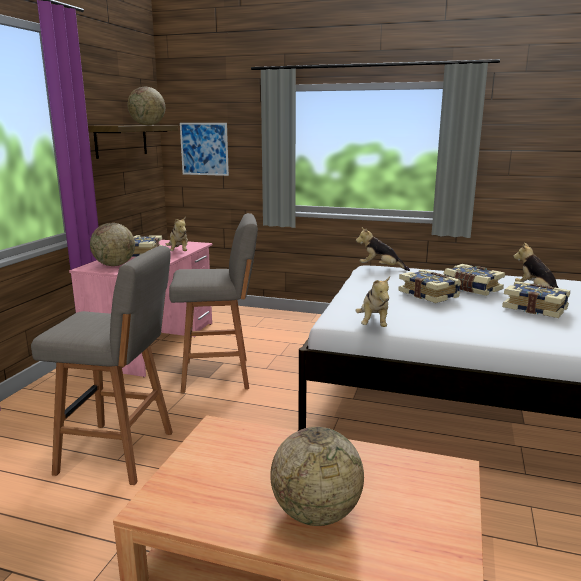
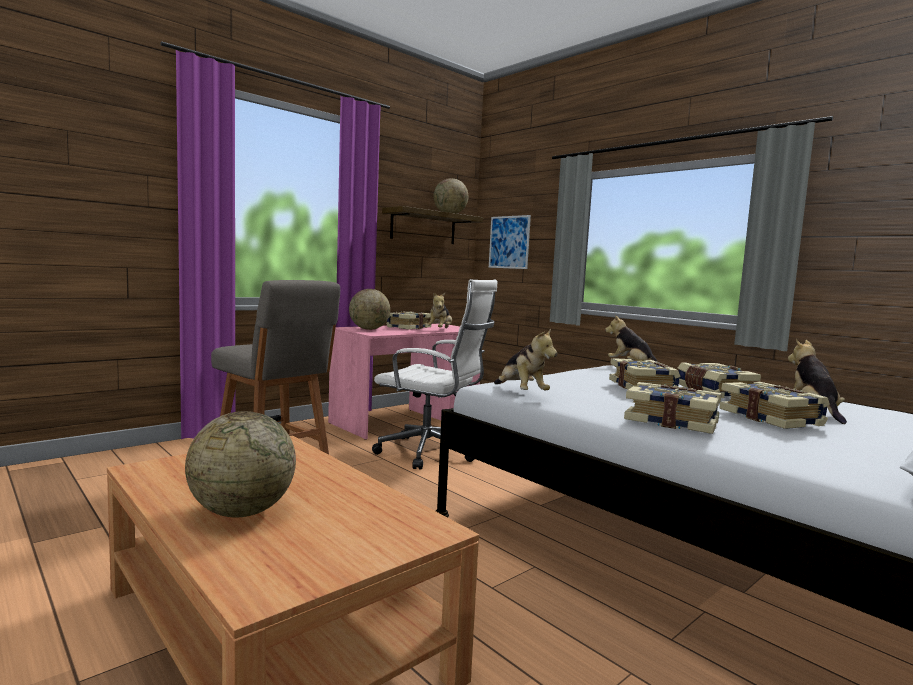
camera: 30 degrees right, 10 degrees down
(219, 374) = (431, 453): grey stool -> white office chair
(373, 324) = (521, 393): plush toy -> plush toy turned 60 degrees counterclockwise
(500, 329) = (672, 421): none -> book

